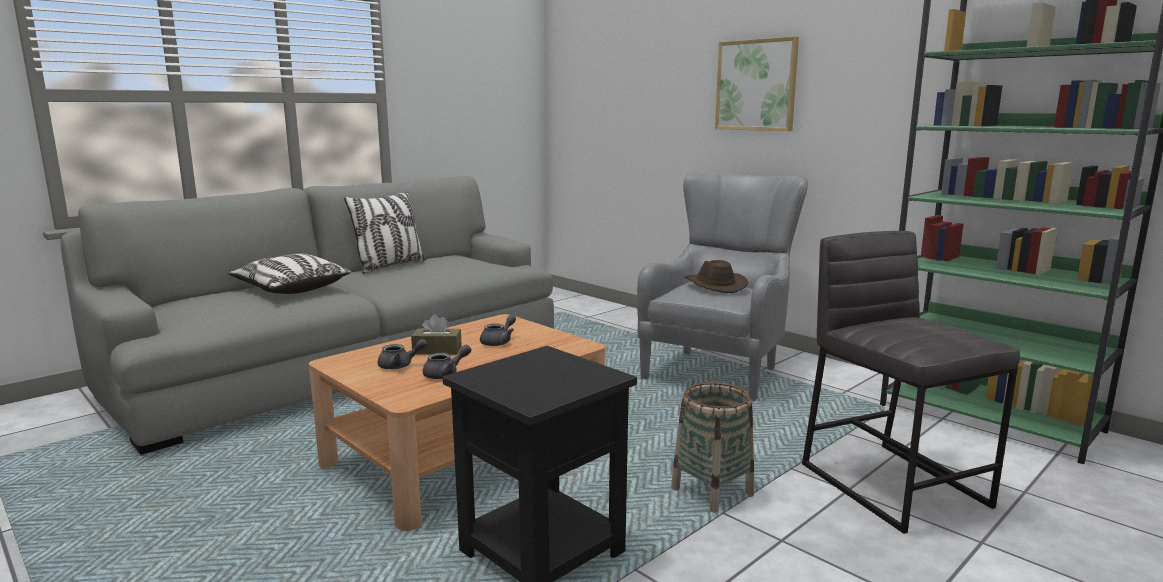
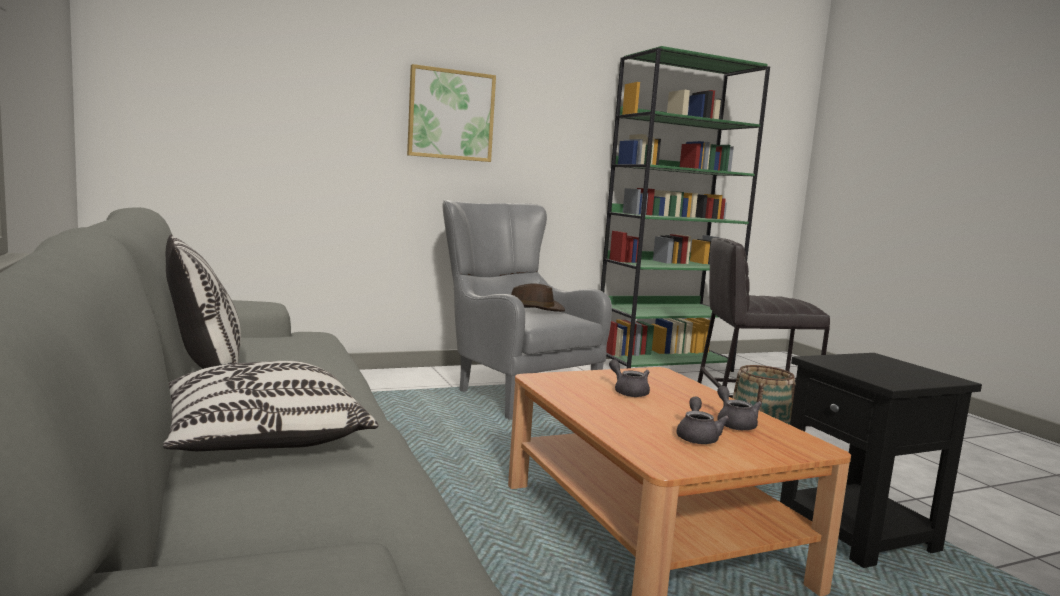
camera: 70 degrees left, 5 degrees down
(437, 350) = (646, 416): brown tissue box -> none

